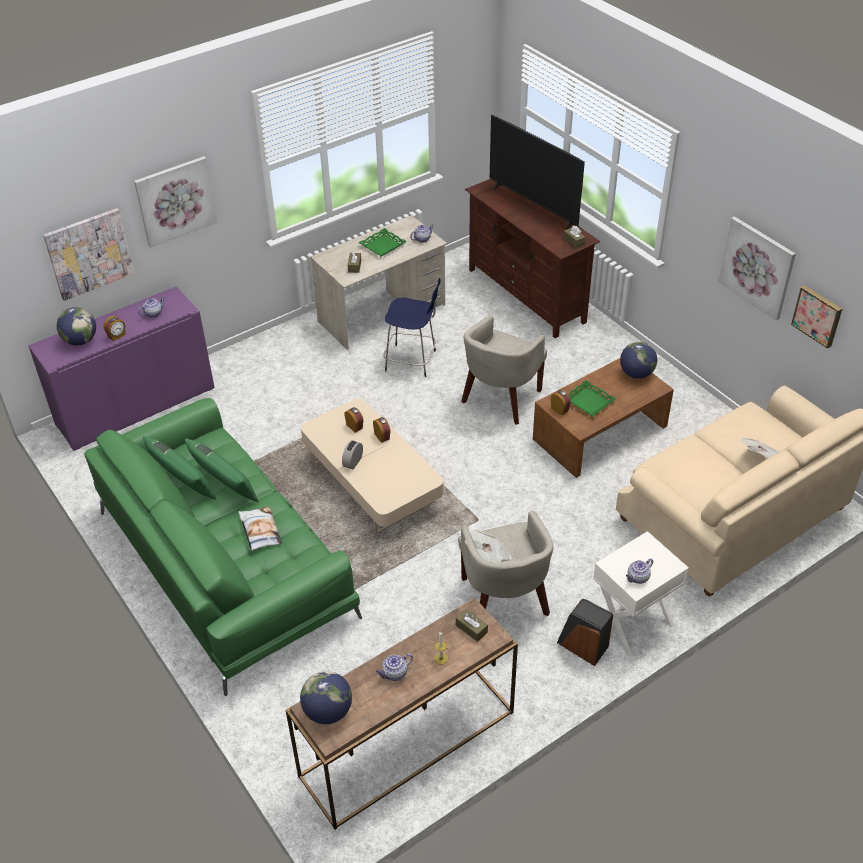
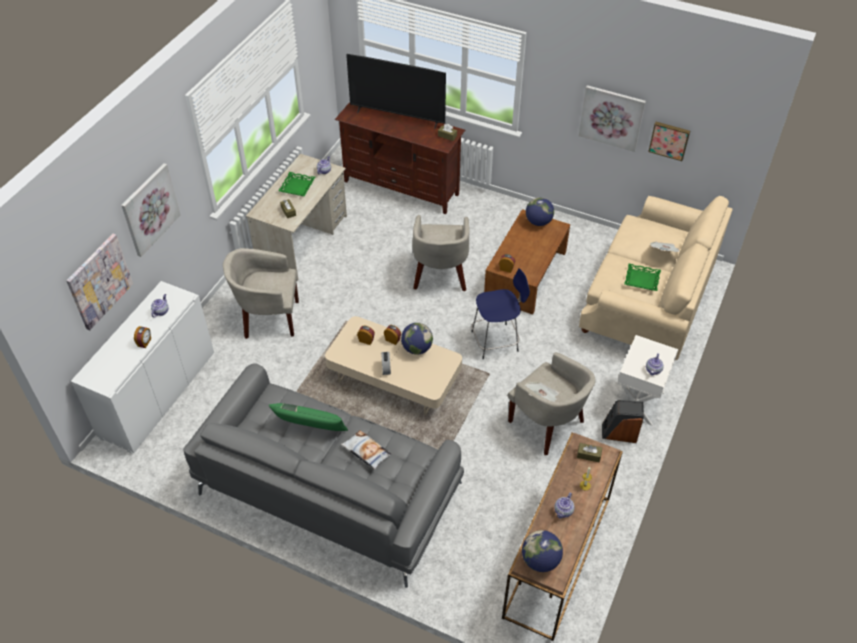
camera: 30 degrees left, 5 degrees up
(80, 341) = (115, 359): globe -> globe (417, 348)
(136, 406) = (158, 394): purple cabinet -> white cabinet
(182, 482) = (275, 440): green pillow -> none
(224, 562) = (328, 488): green sofa -> grey sofa
(291, 375) = (268, 318): none -> beige armchair
(412, 361) = (354, 270): blue stool -> blue stool (496, 341)
(588, 402) = (521, 255): green tray -> green tray (641, 280)

